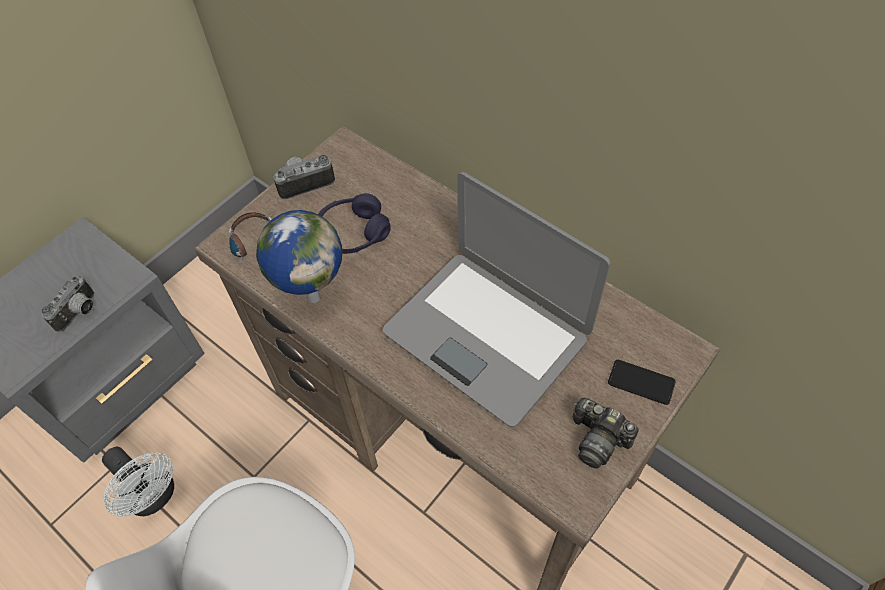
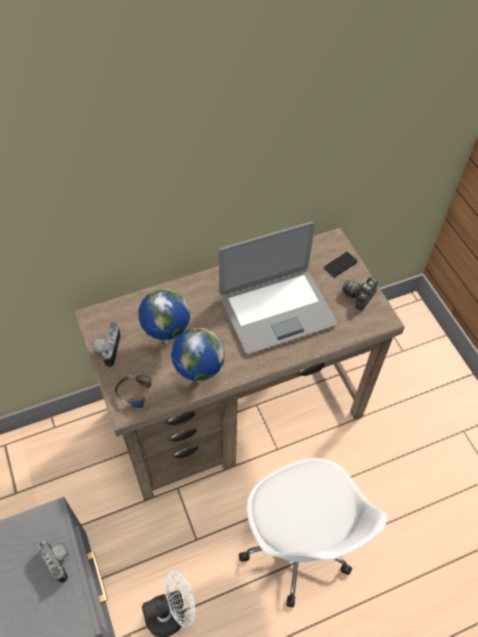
camera: 65 degrees left, 0 degrees up
(353, 233) = (167, 341): purple headphones -> globe
(598, 439) = (359, 296): camera -> camera turned 150 degrees clockwise

